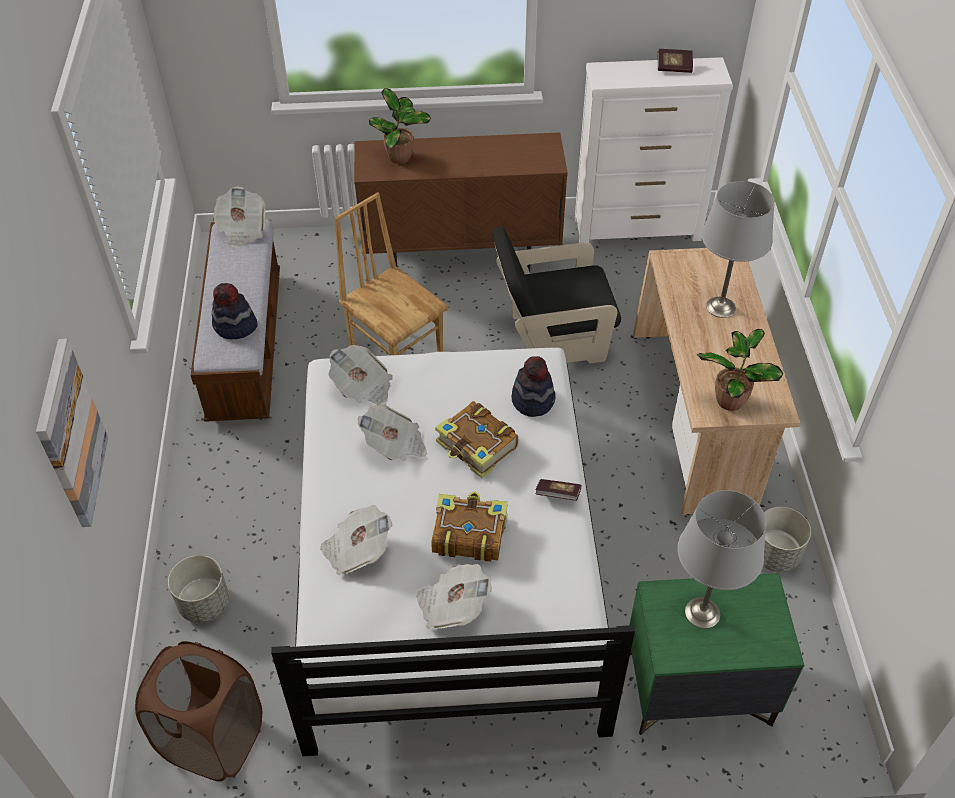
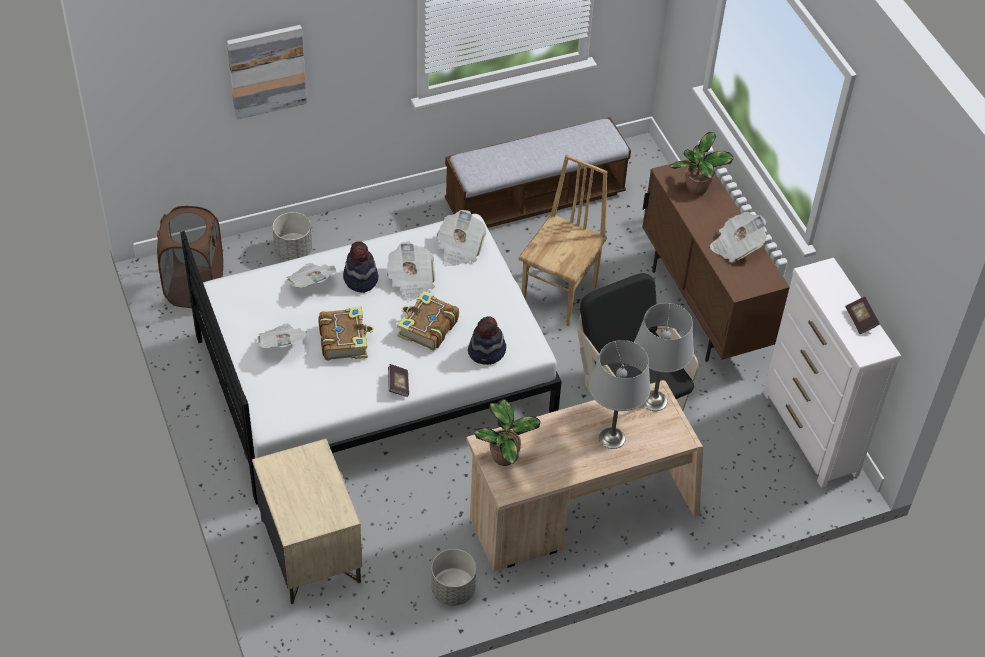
camera: 70 degrees right, 0 degrees up
(235, 326) = (498, 164): hat -> hat (360, 279)
(241, 229) = (606, 135): newspaper -> newspaper (736, 246)
(696, 688) = (310, 551): green nightstand -> beige nightstand
(703, 613) = (310, 480): grey table lamp -> grey table lamp (654, 401)

